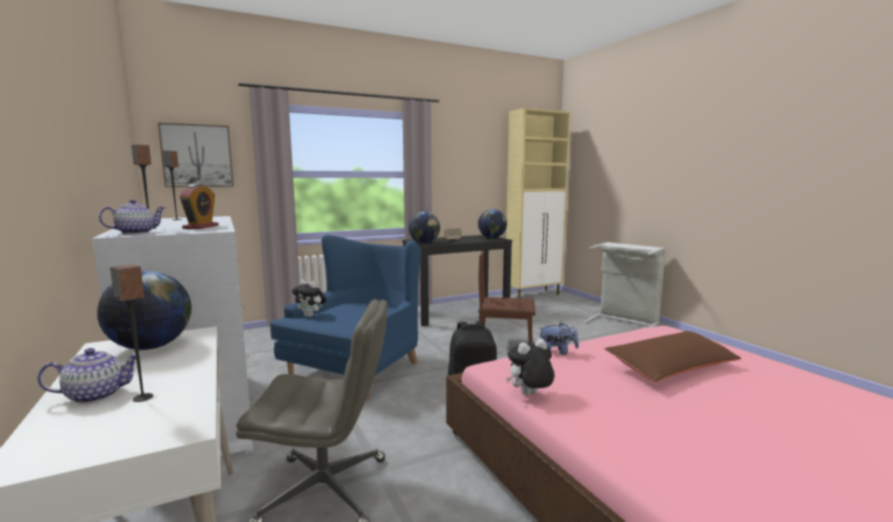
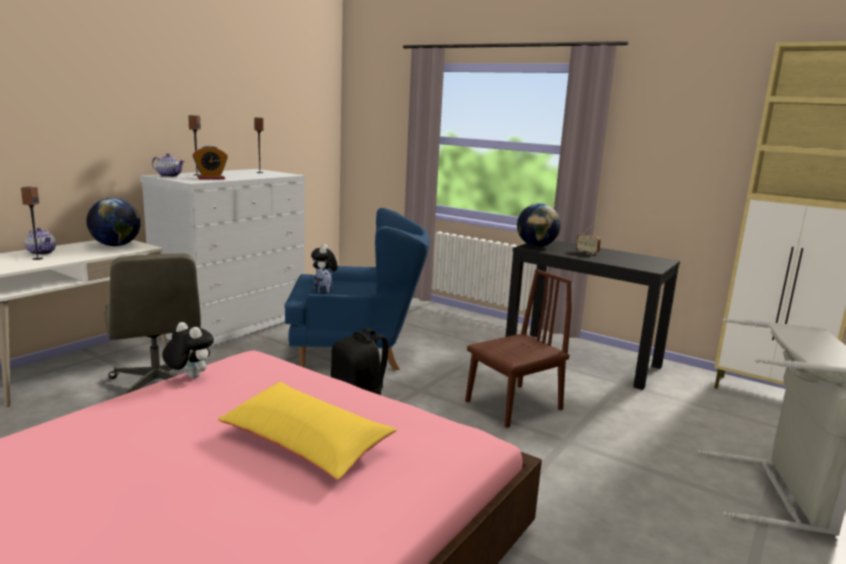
camera: 60 degrees right, 5 degrees up
(197, 156) = (376, 118): picture -> none
(492, 238) = (651, 265): globe -> none
(505, 344) = (513, 405): brown chair -> brown chair turned 75 degrees clockwise
(557, 352) = (312, 379): plush toy -> plush toy (324, 292)
(671, 367) = (305, 443): brown pillow -> yellow pillow

